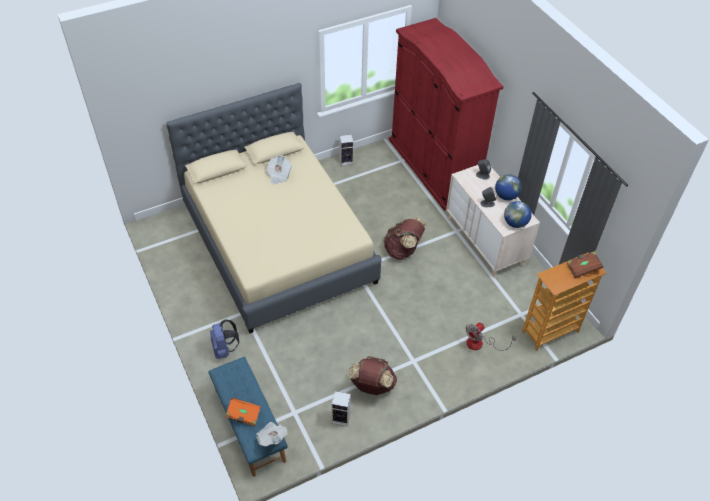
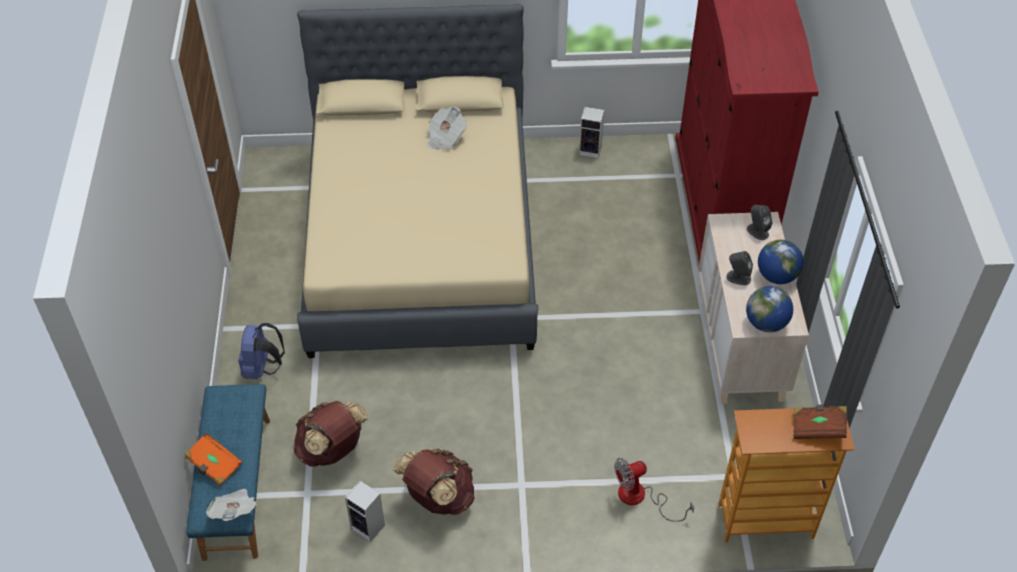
camera: 25 degrees right, 0 degrees up
(403, 250) = (601, 313): brown backpack -> brown backpack (332, 450)

